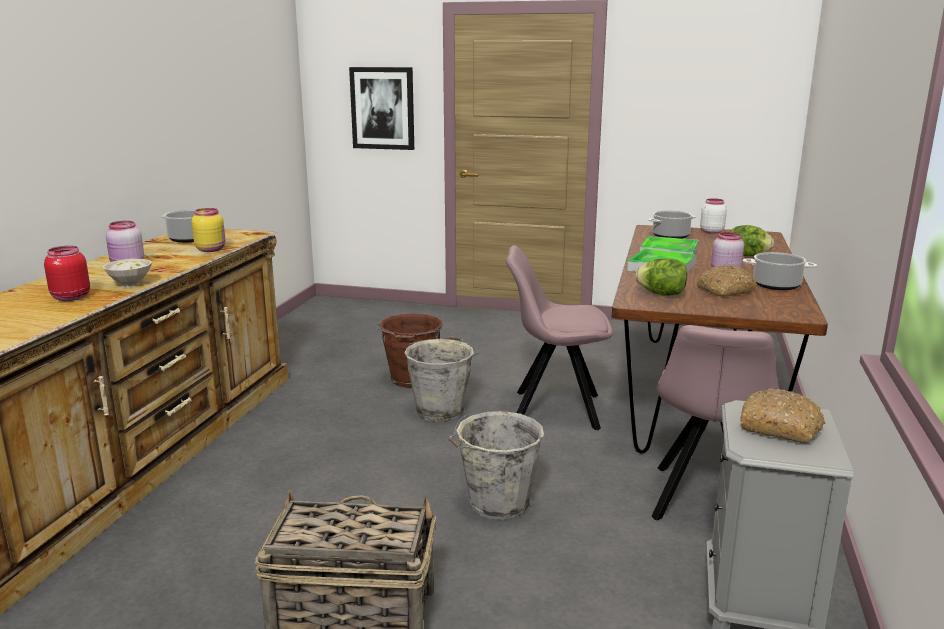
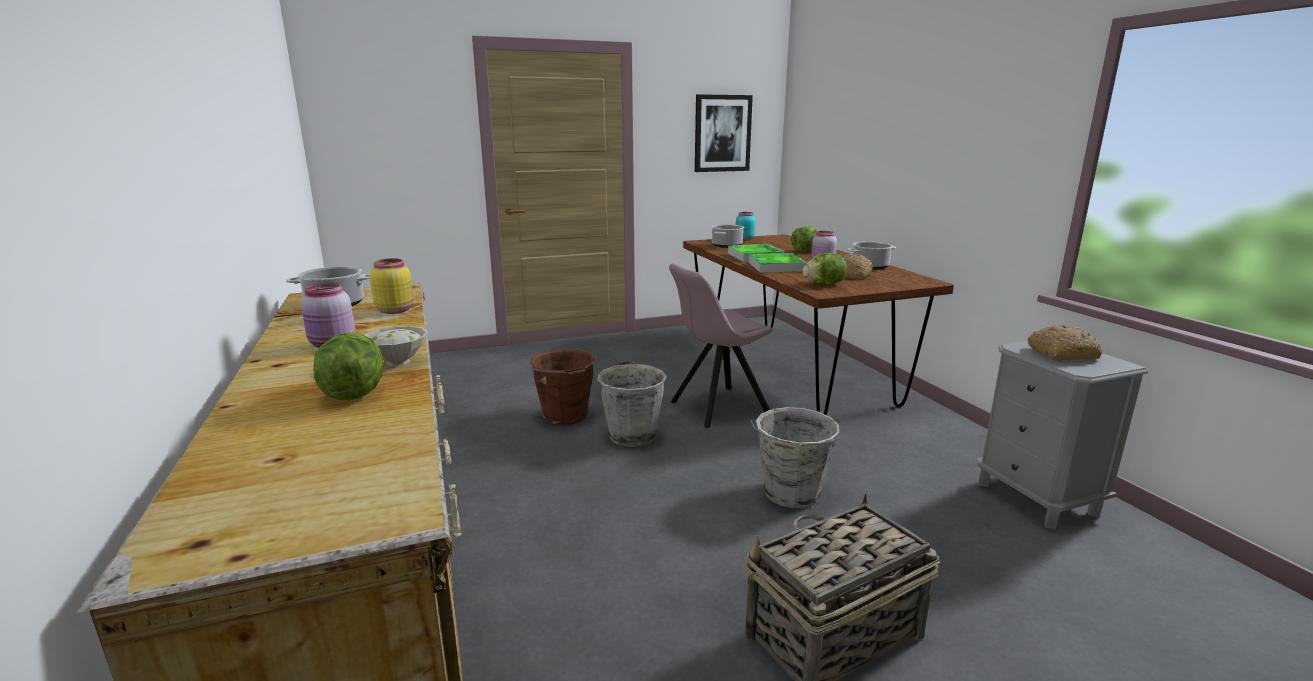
camera: 35 degrees left, 0 degrees up
(70, 297) = (354, 393): red jar -> lettuce
(382, 108) = (411, 148): picture -> picture (722, 133)
(705, 500) = (905, 439): pink chair -> none
(711, 231) = (744, 239): white jar -> turquoise jar

